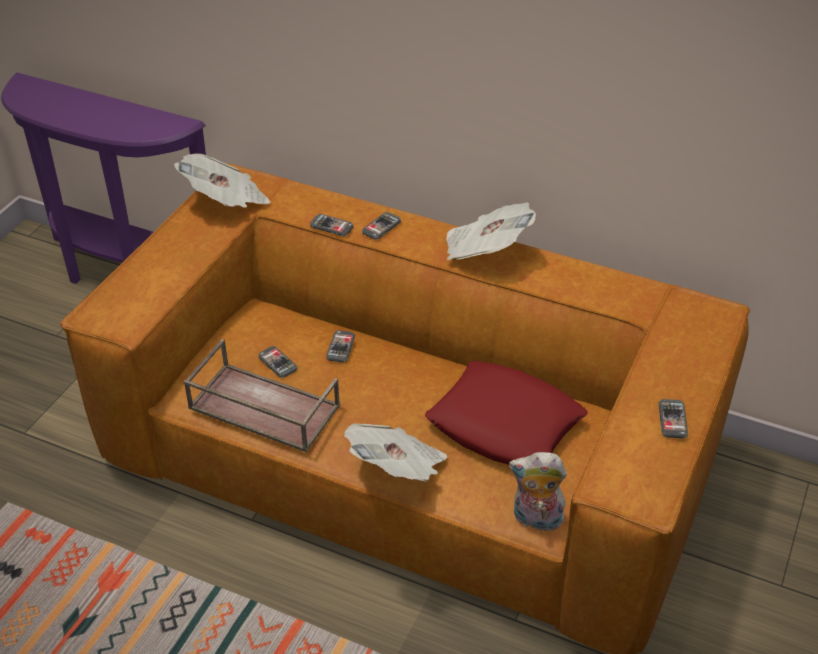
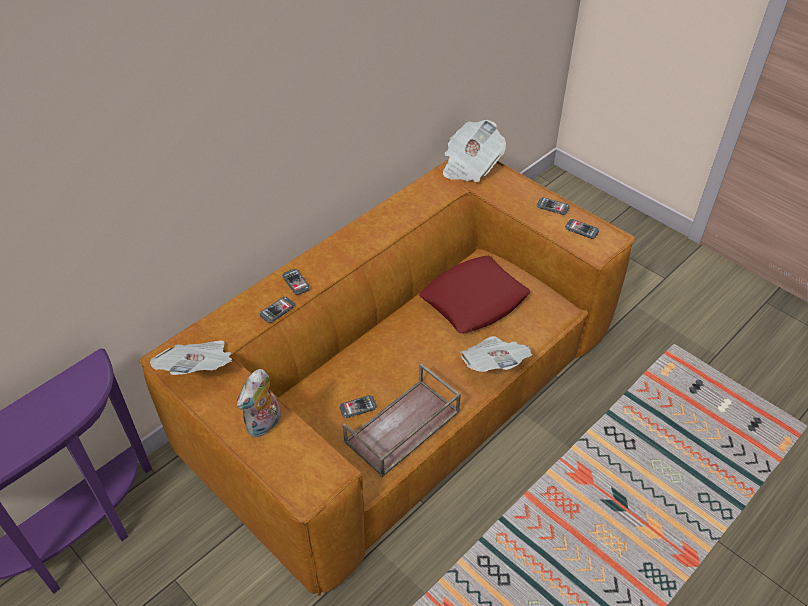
camera: 70 degrees left, 5 degrees up
(340, 347) = (359, 365): phone -> phone (581, 230)
(485, 250) = (355, 236): newspaper -> newspaper (470, 166)
(535, 520) = (556, 312): plush toy -> plush toy (264, 425)

